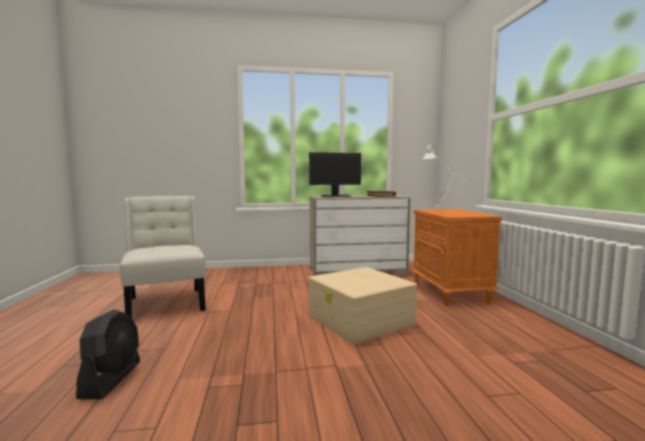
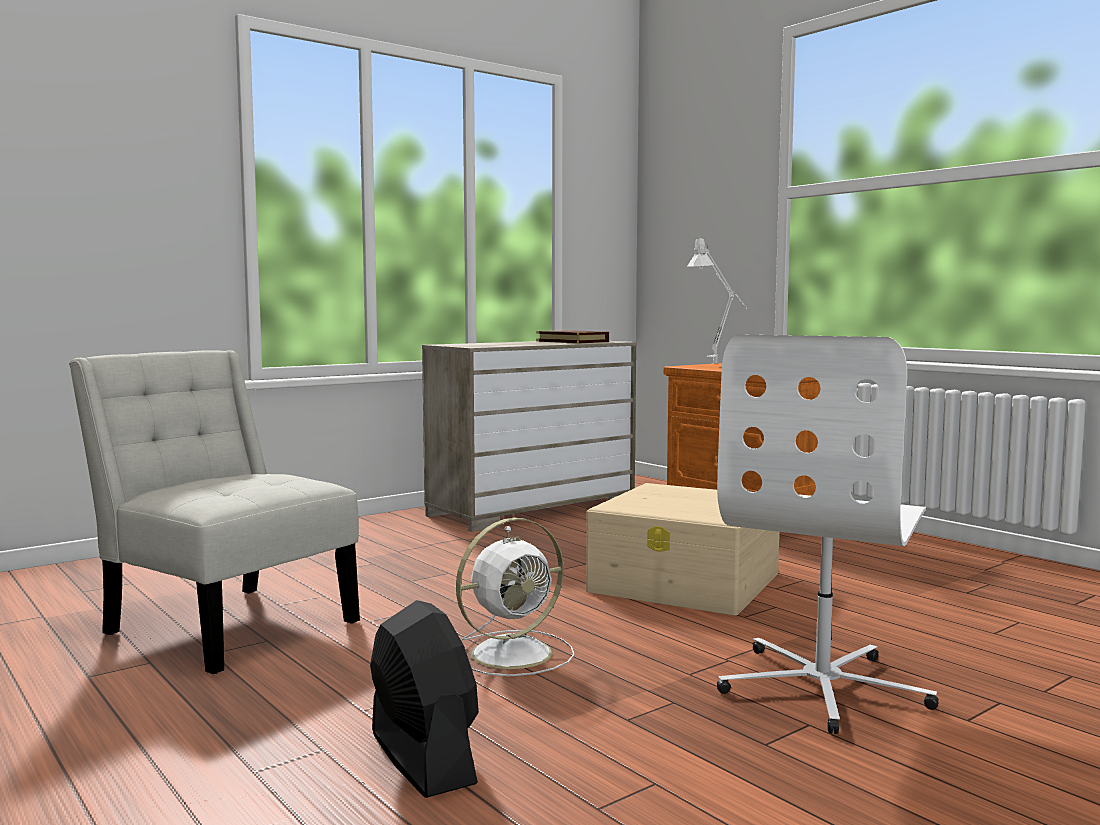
camera: 30 degrees left, 0 degrees up
(229, 339) = (515, 653): none -> white fan
(323, 400) = (824, 687): none -> white office chair
(336, 196) = (495, 344): monitor -> none

